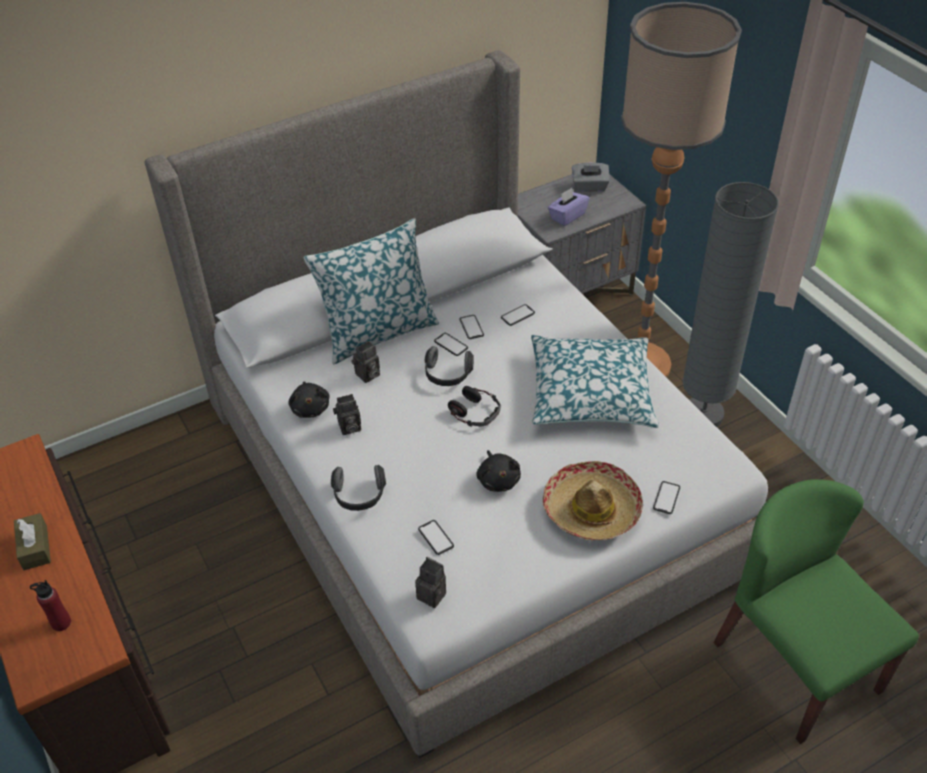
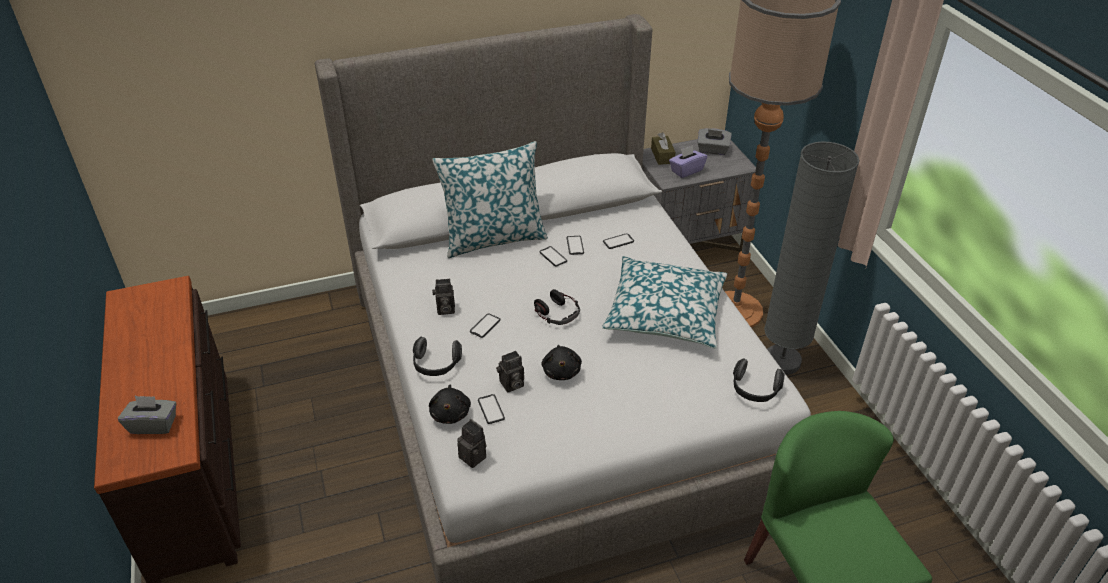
camera: 10 degrees right, 5 degrees down
(35, 547) = (154, 362): brown tissue box -> brown tissue box (662, 156)
(61, 623) = (153, 425): red bottle -> grey tissue box
(310, 408) = (417, 289): black plush toy -> black plush toy (450, 413)
(367, 375) = (474, 271): camera -> camera (511, 385)
(447, 376) = (542, 281): headphones -> headphones (754, 390)
(591, 510) = (638, 409): hat -> none
(666, 498) = (709, 410): phone -> phone (485, 326)

